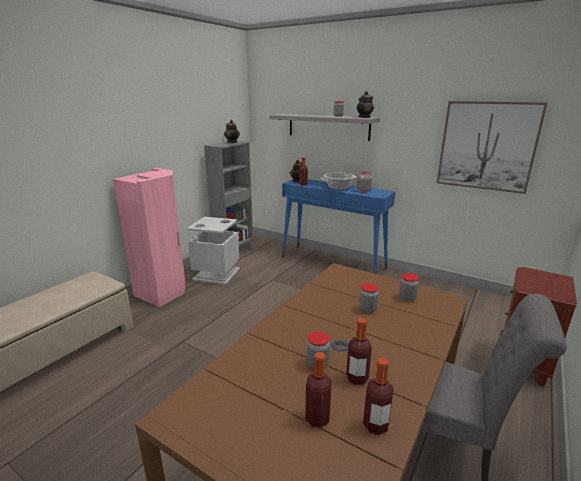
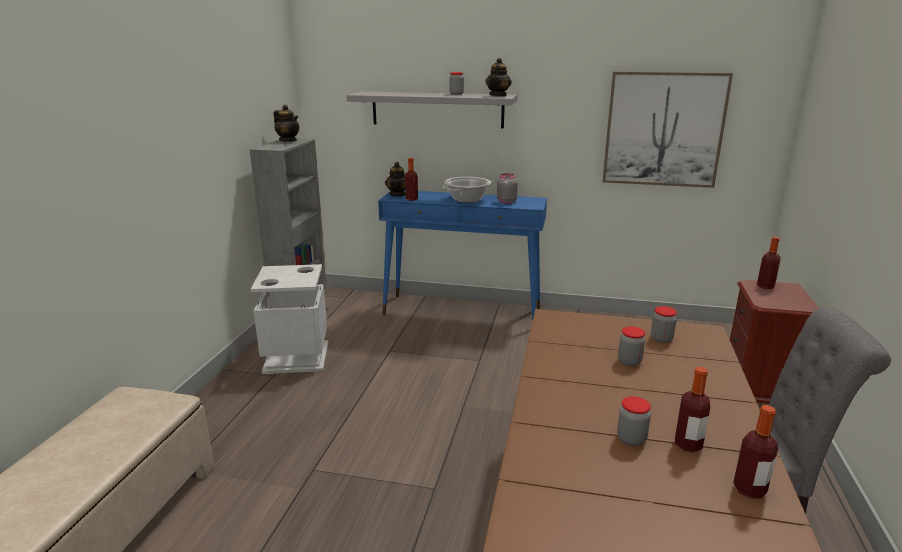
camera: 20 degrees left, 0 degrees up
(164, 291) = (225, 399): pink cabinet -> none
(317, 418) = (686, 500): bottle -> bottle (765, 286)

